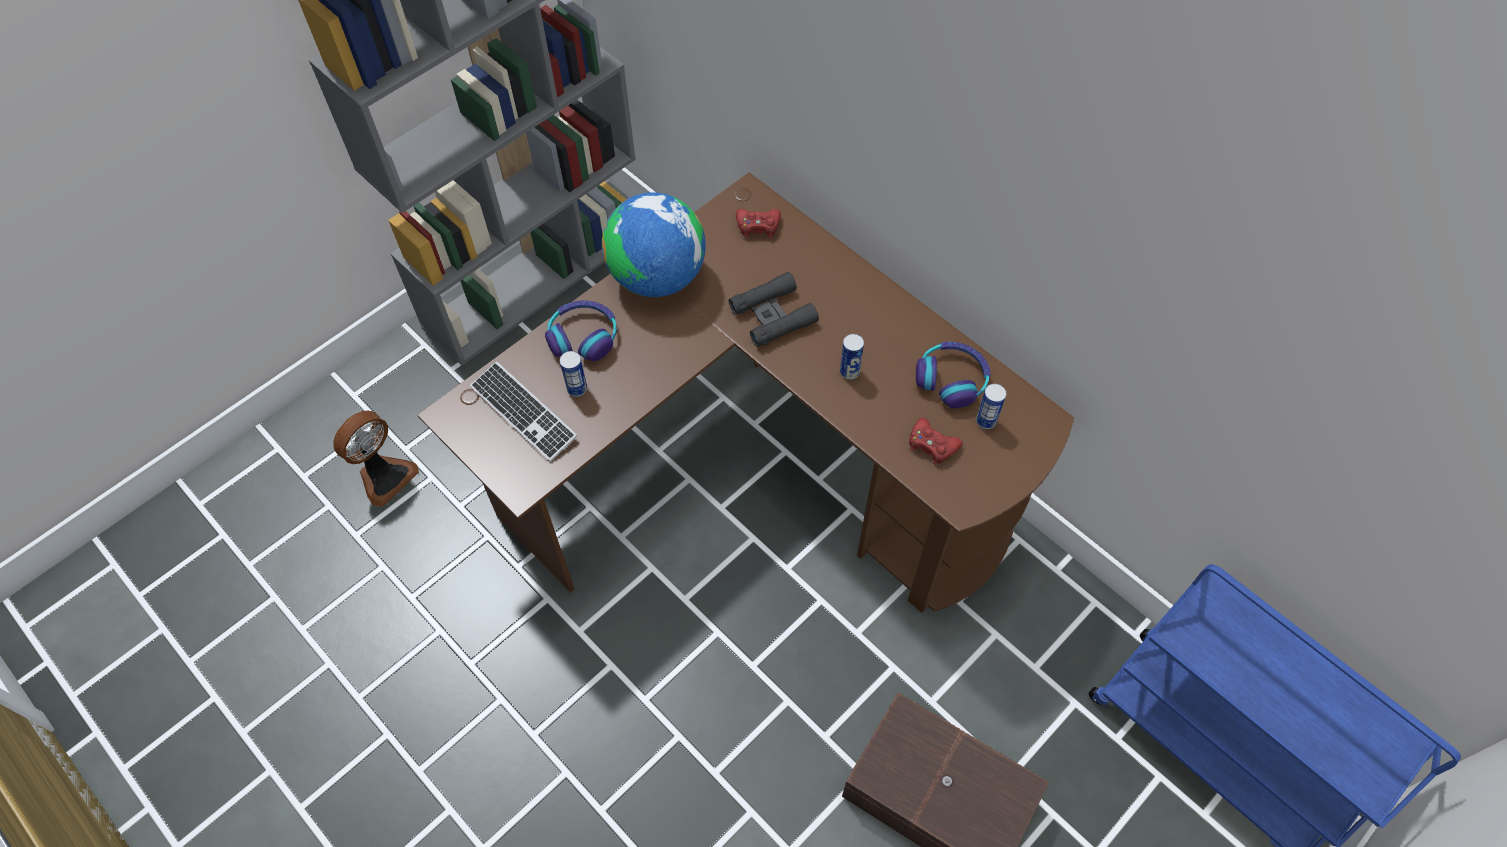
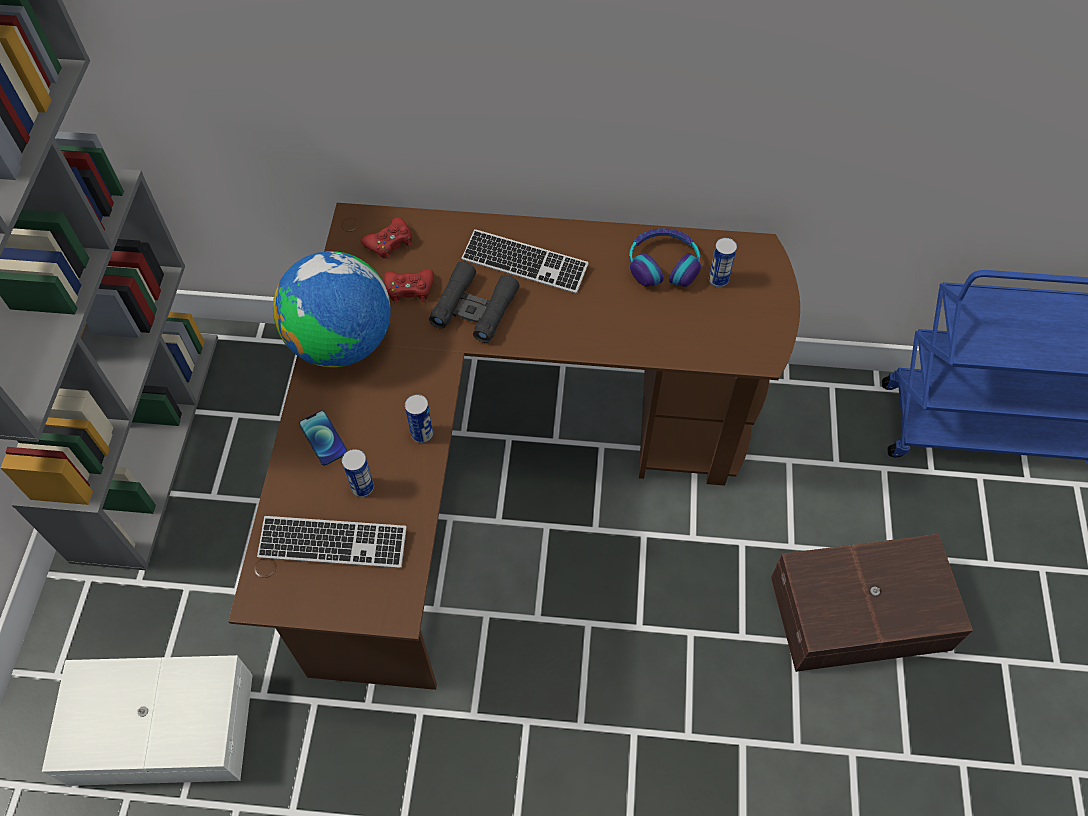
camera: 40 degrees left, 0 degrees up
(384, 476) = (161, 725): fan -> white storage box
(583, 336) = (323, 438): headphones -> phone
(842, 306) = (524, 263): none -> keyboard
(849, 372) = (580, 312): can -> can (422, 434)
(932, 445) = (697, 326): red game controller -> red game controller (409, 289)

